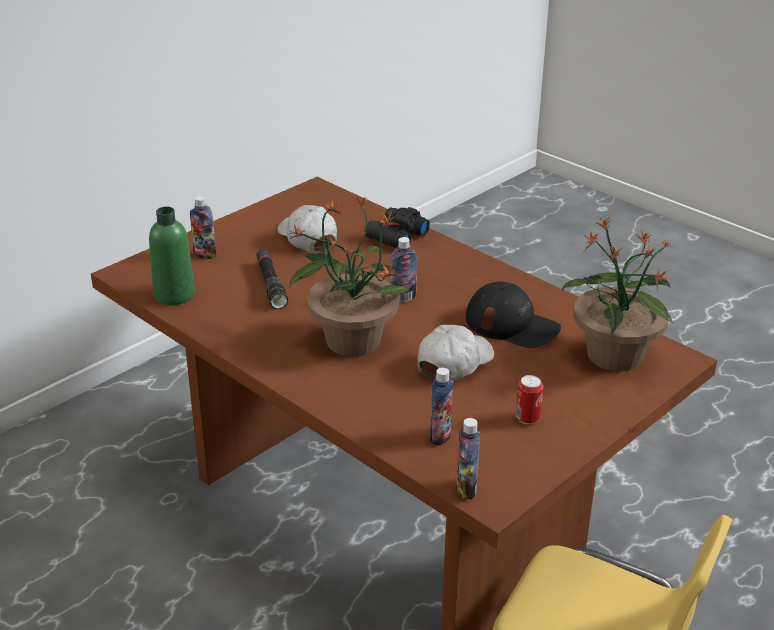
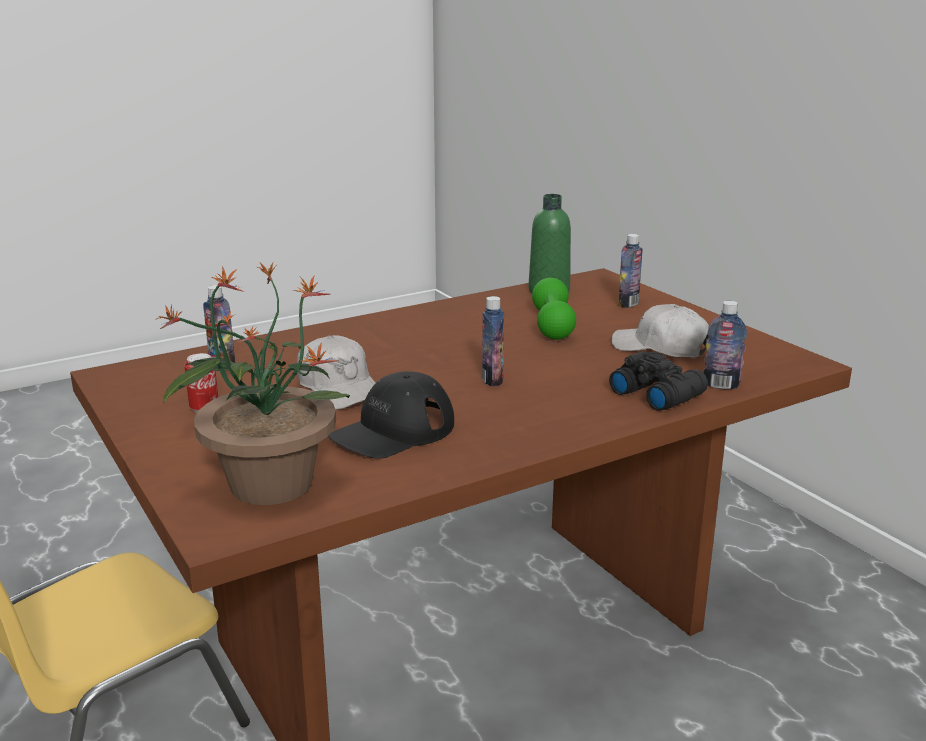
camera: 105 degrees right, 10 degrees down
(271, 285) = (552, 325): black flashlight -> green dumbbell
(307, 238) = (660, 348): white cap -> white cap turned 135 degrees counterclockwise
(352, 340) = (419, 348): potted plant -> none
(466, 489) = (138, 367): bottle -> bottle (721, 385)

